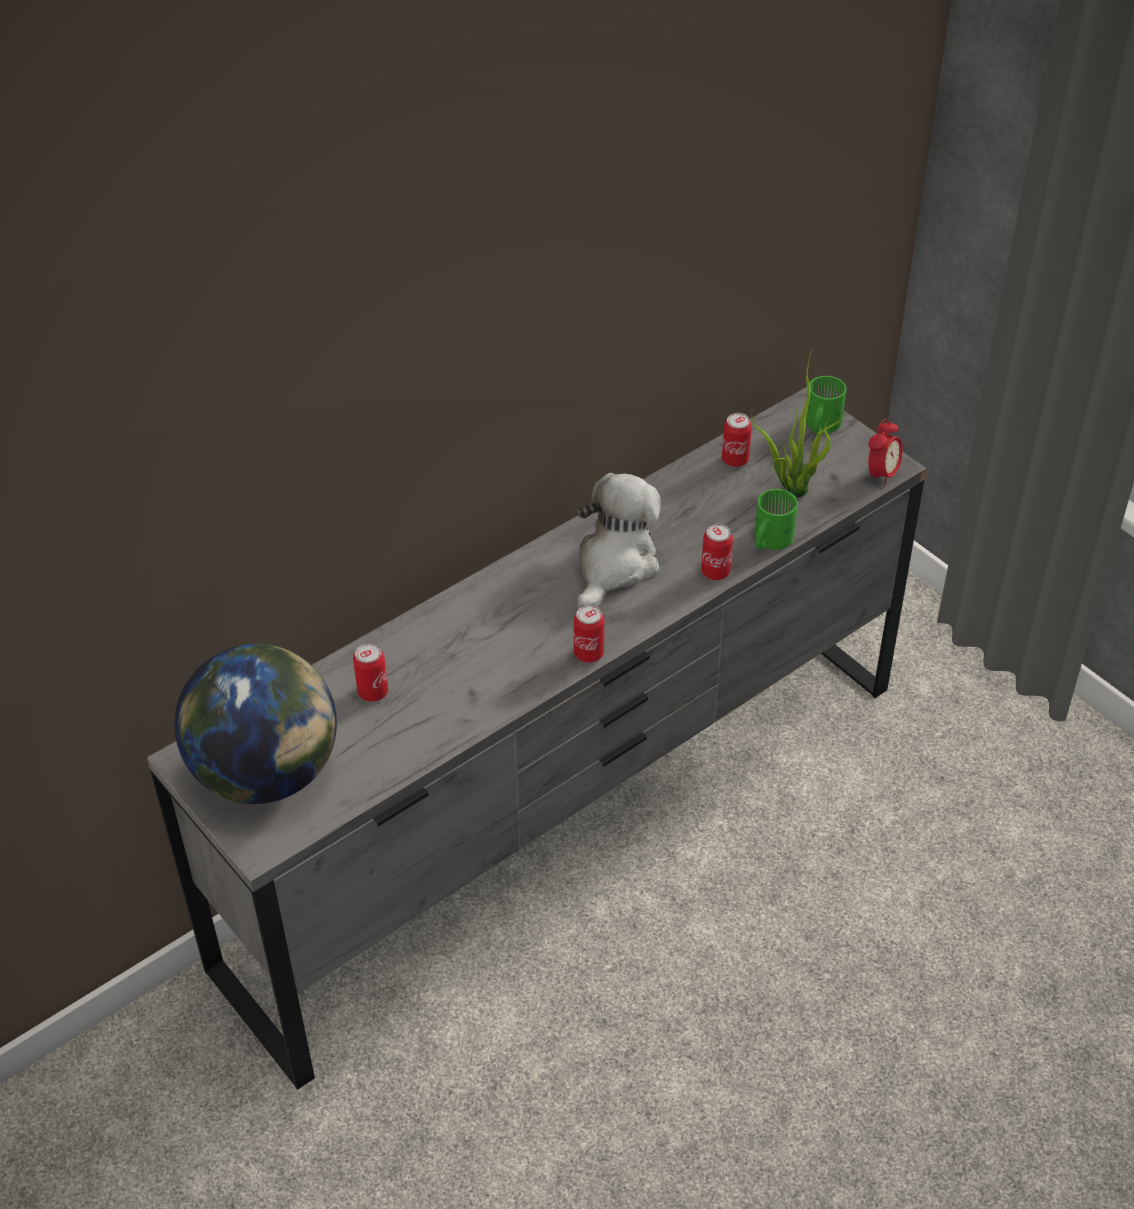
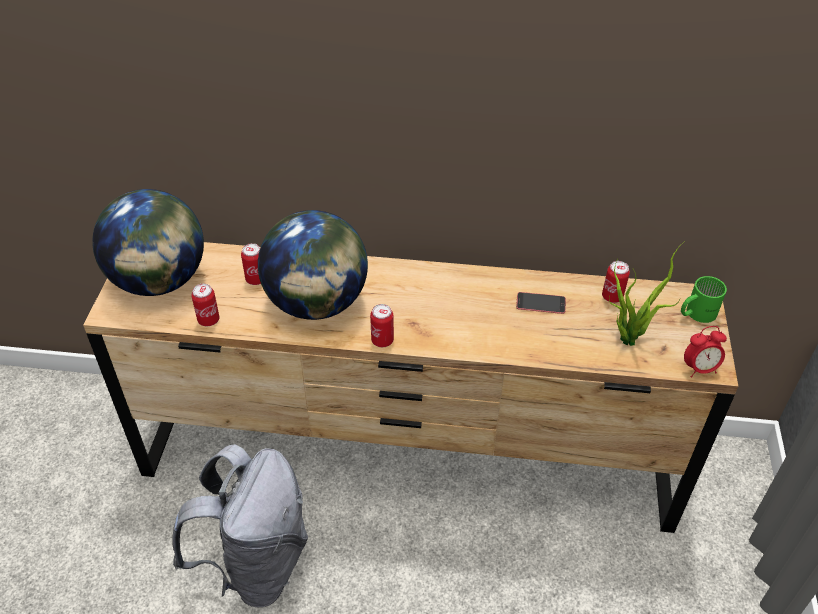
camera: 45 degrees right, 0 degrees up
(474, 667) = (317, 303): none -> globe
(548, 1054) = (256, 564): none -> grey backpack
(568, 823) = (408, 457): grey dresser -> brown dresser
(614, 565) = (462, 305): plush toy -> none
(682, 511) = (541, 303): none -> phone
(715, 572) = (513, 350): can -> can (208, 320)
(768, 540) = (571, 355): green mug -> none

